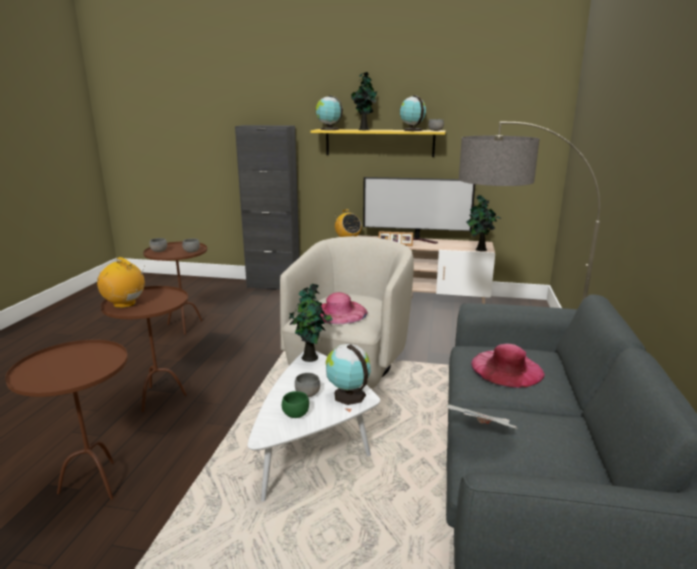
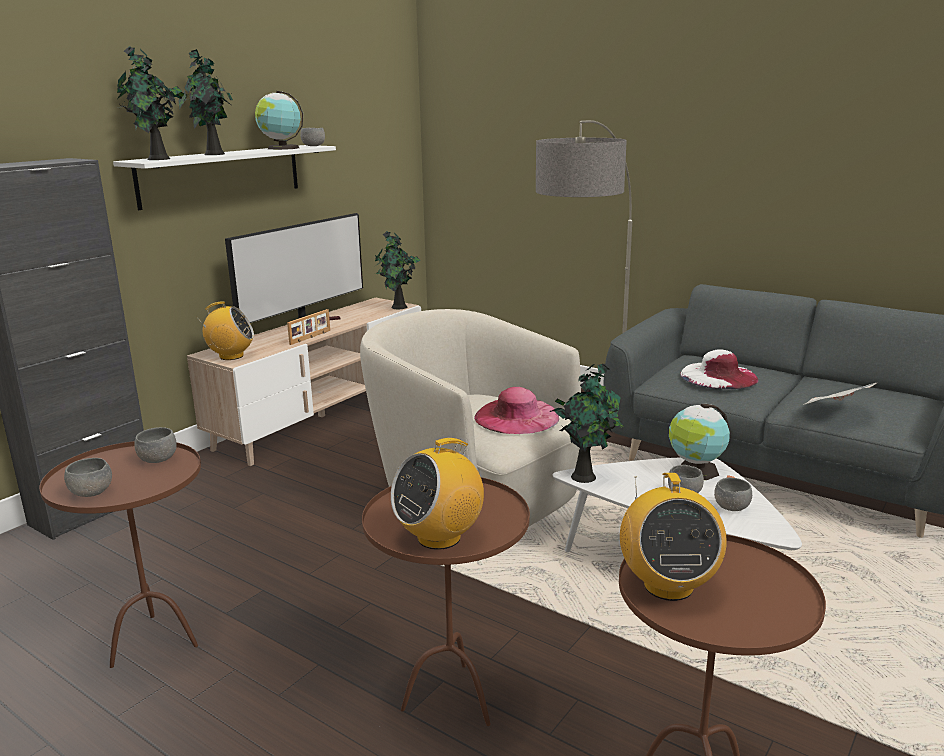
camera: 65 degrees left, 0 degrees up
(74, 354) = (667, 585): none -> radio
(295, 414) = (731, 507): green bowl -> grey bowl
(329, 129) = (157, 159): globe -> potted plant
(379, 142) = (222, 175): yellow shelf -> white shelf
(506, 368) = (718, 376): pink hat -> white hat

